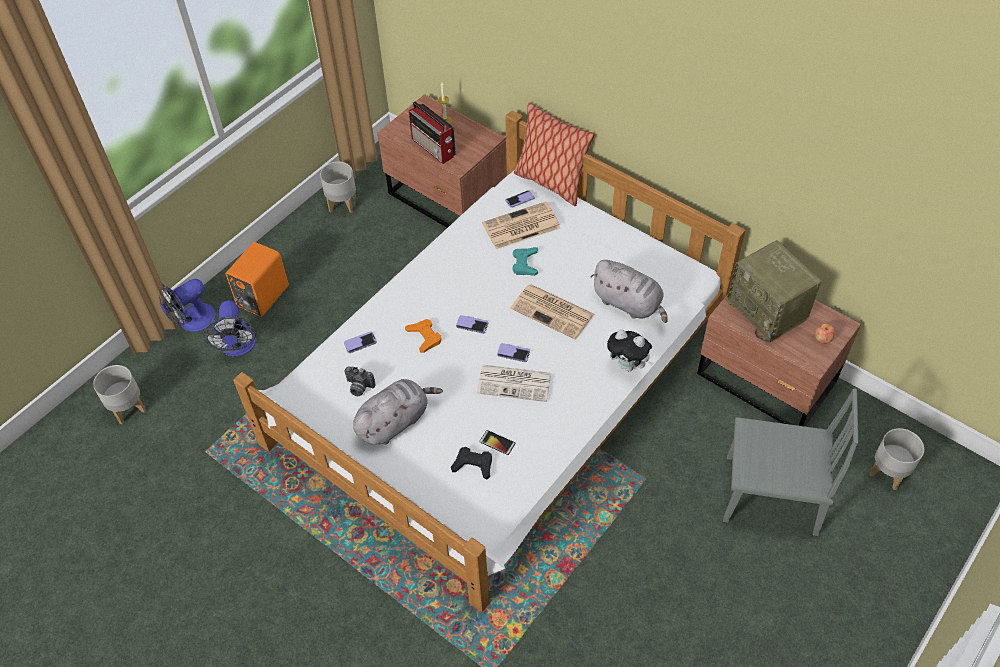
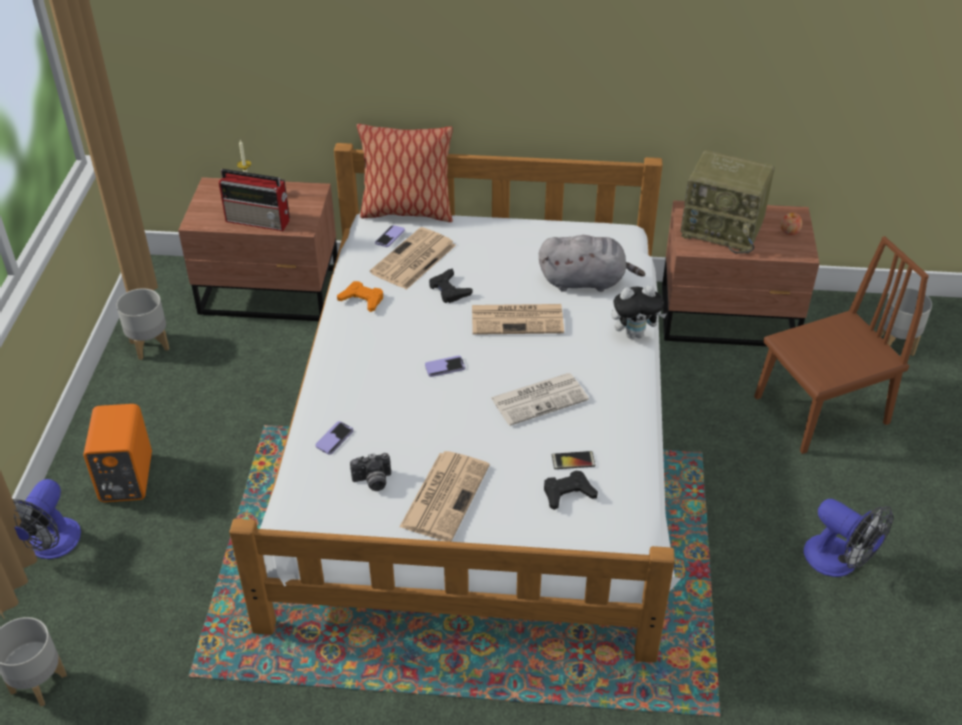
camera: 35 degrees left, 10 degrees down
(238, 347) = (138, 544): fan -> fan (839, 562)
(395, 421) = (445, 495): grey plush toy -> newspaper
(424, 337) = (403, 401): orange game controller -> orange game controller (362, 300)
(513, 353) = (512, 373): phone -> none
(525, 264) = (449, 290): turquoise game controller -> black game controller
(770, 495) = (821, 410): grey chair -> brown chair

